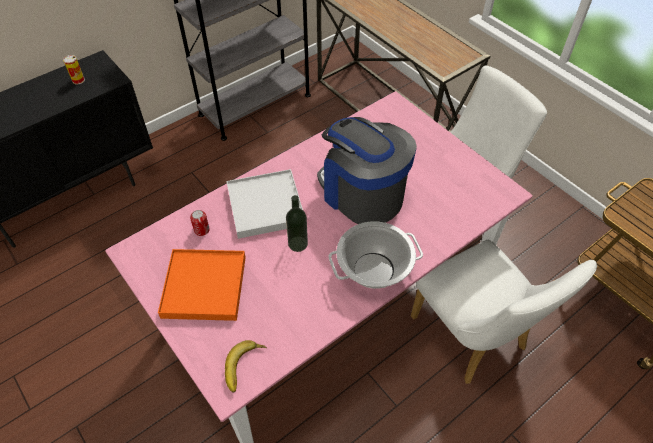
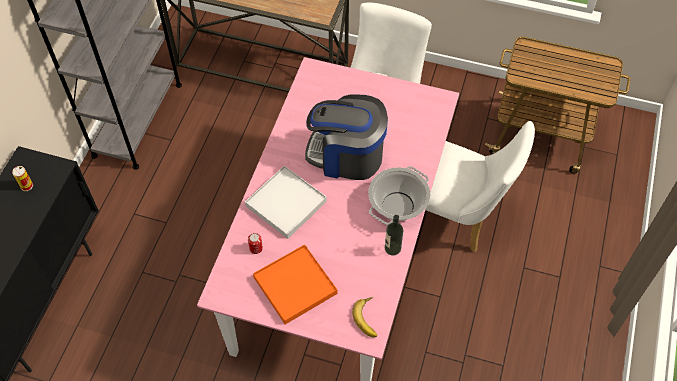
camera: 35 degrees left, 5 degrees up
(298, 244) = (333, 218): bottle -> bottle (392, 248)

